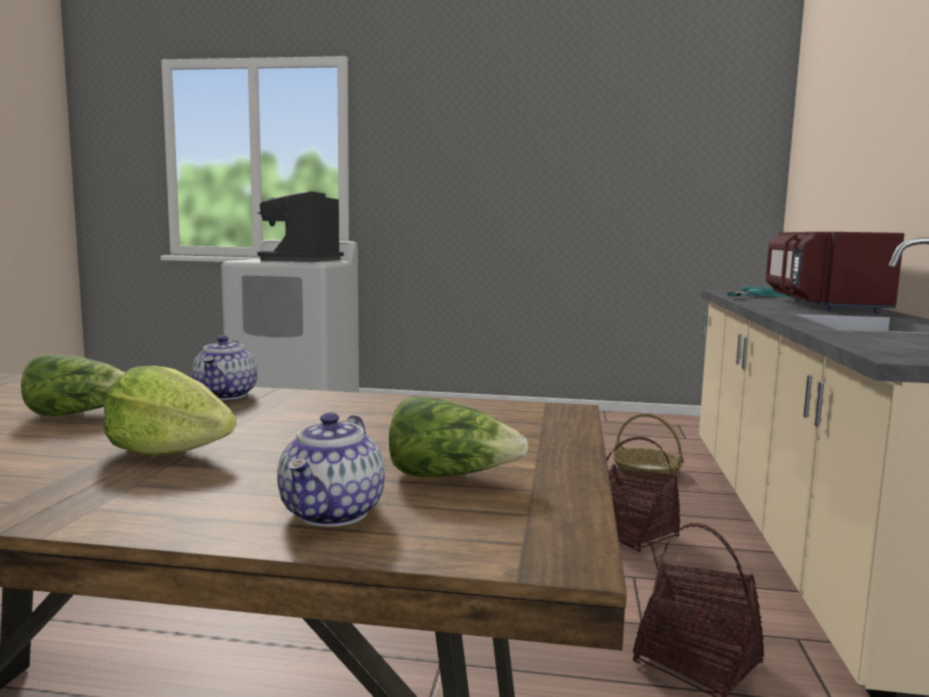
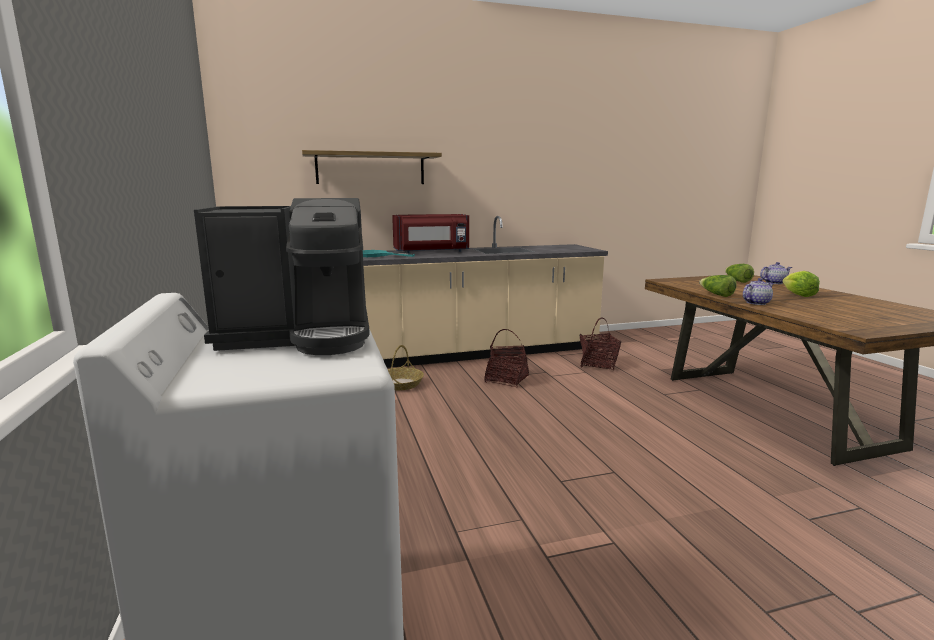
camera: 115 degrees left, 5 degrees up
(80, 414) = (821, 308): lettuce -> lettuce (716, 295)
(862, 152) = (370, 169): none -> shelf

